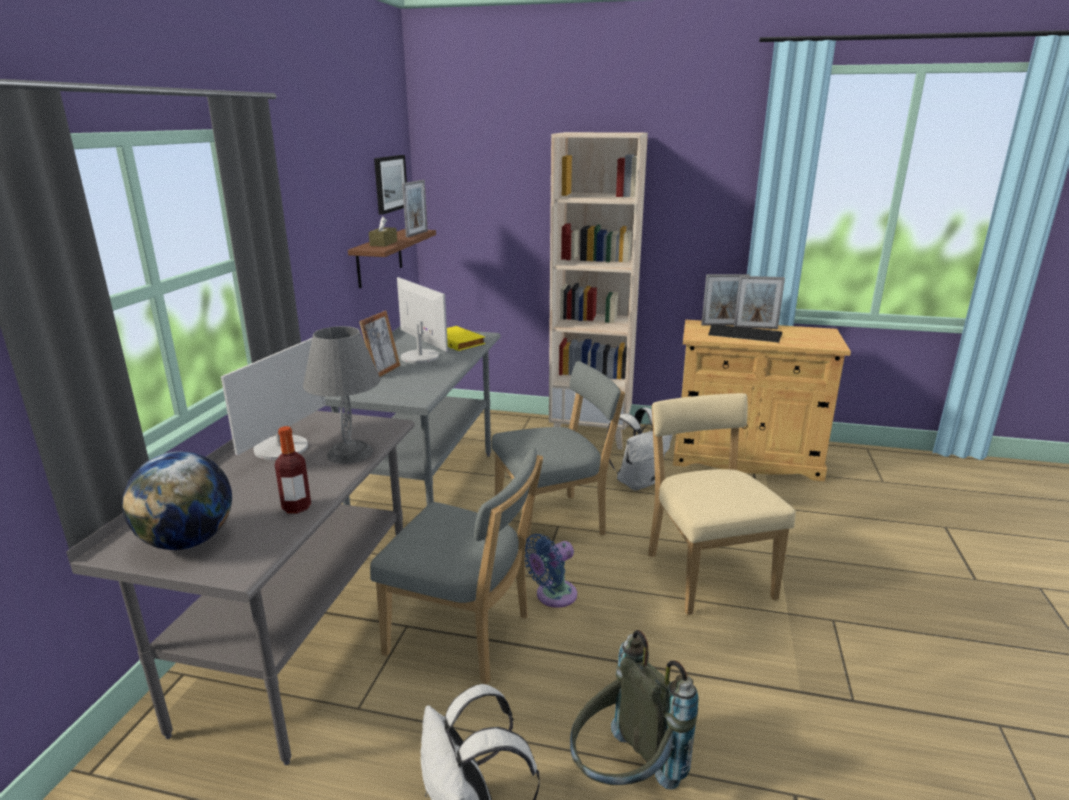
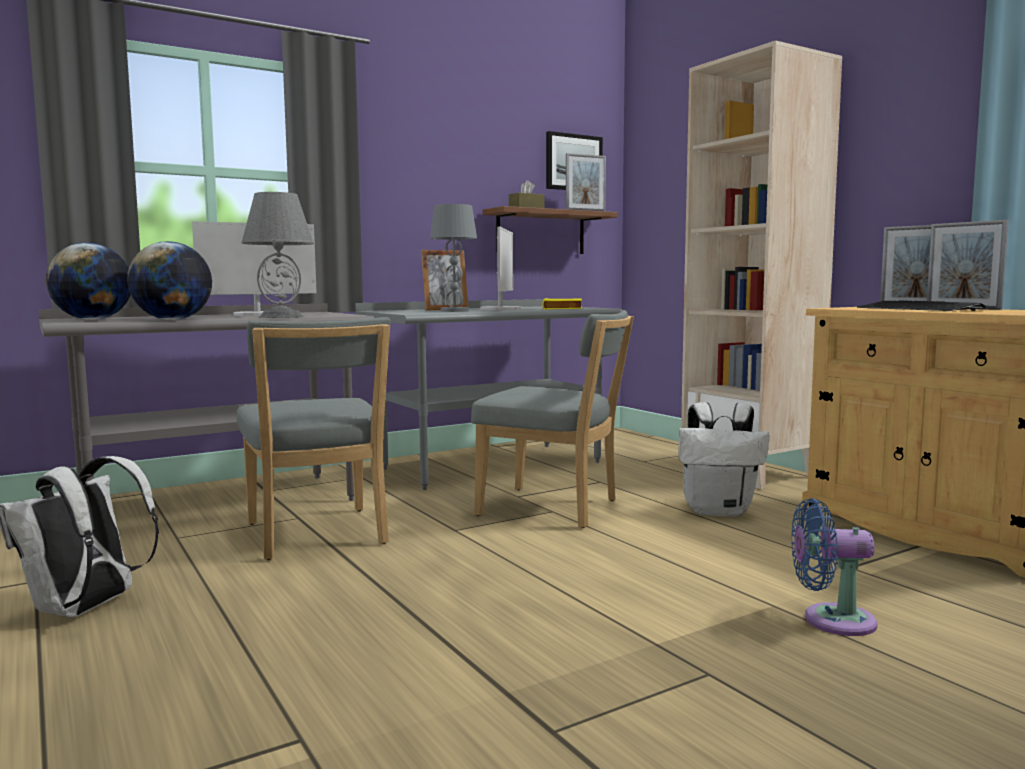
camera: 45 degrees right, 15 degrees down
(296, 507) = (173, 320): bottle -> globe
(415, 378) = (455, 311): none -> grey table lamp
(552, 596) = (437, 542): blue fan -> blue fan (831, 620)
(624, 777) = (214, 645): grey backpack -> none
(706, 572) = (631, 583): beige chair -> none

